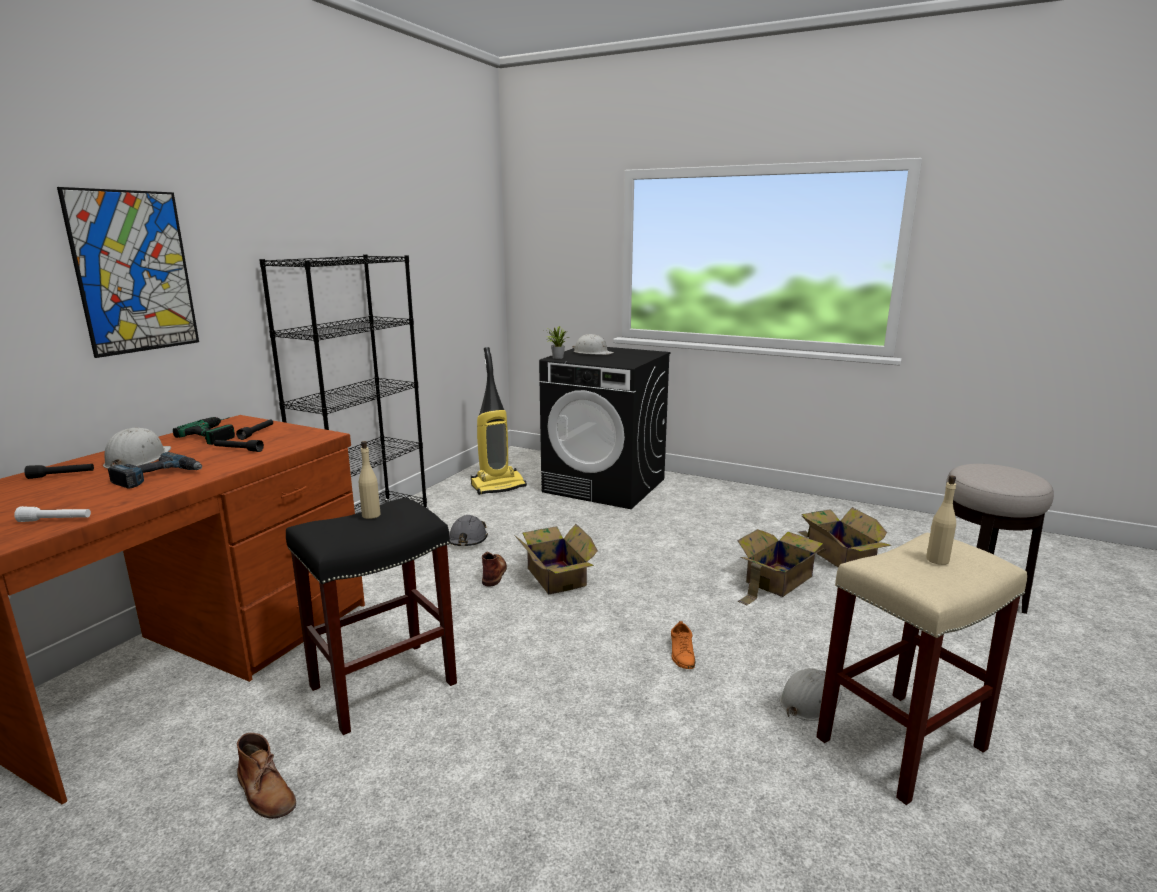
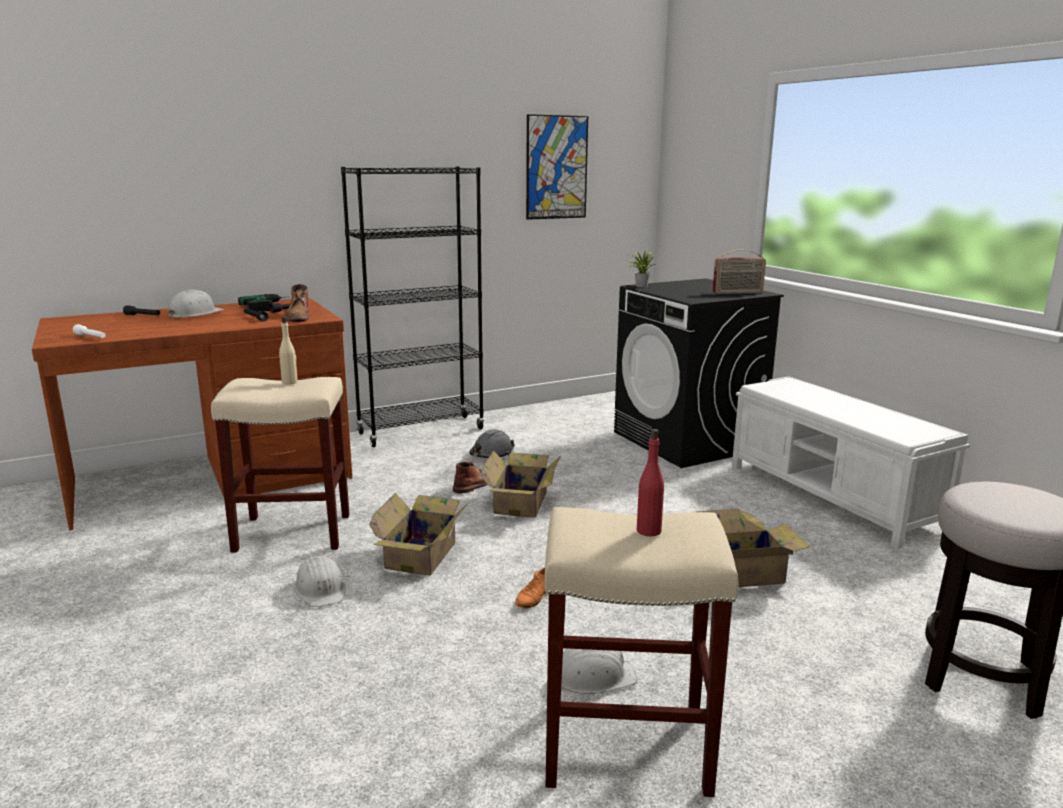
camera: 35 degrees right, 0 degrees up
(134, 272) = (230, 173): picture -> picture (556, 167)
(158, 477) = (181, 325): power drill -> none
(266, 791) = (154, 565): brown boot -> brown boot (298, 316)
(382, 686) = (291, 533): black stool -> beige stool
(498, 486) = (582, 418): vacuum cleaner -> none
(592, 353) = (690, 286): white hard hat -> white hard hat (321, 589)
(639, 354) = (738, 293): none -> radio
(750, 503) = (832, 497): none -> white bench
(839, 555) = (859, 575): cardboard box -> cardboard box (423, 554)
(937, 560) = (649, 530): beige bottle -> red bottle

